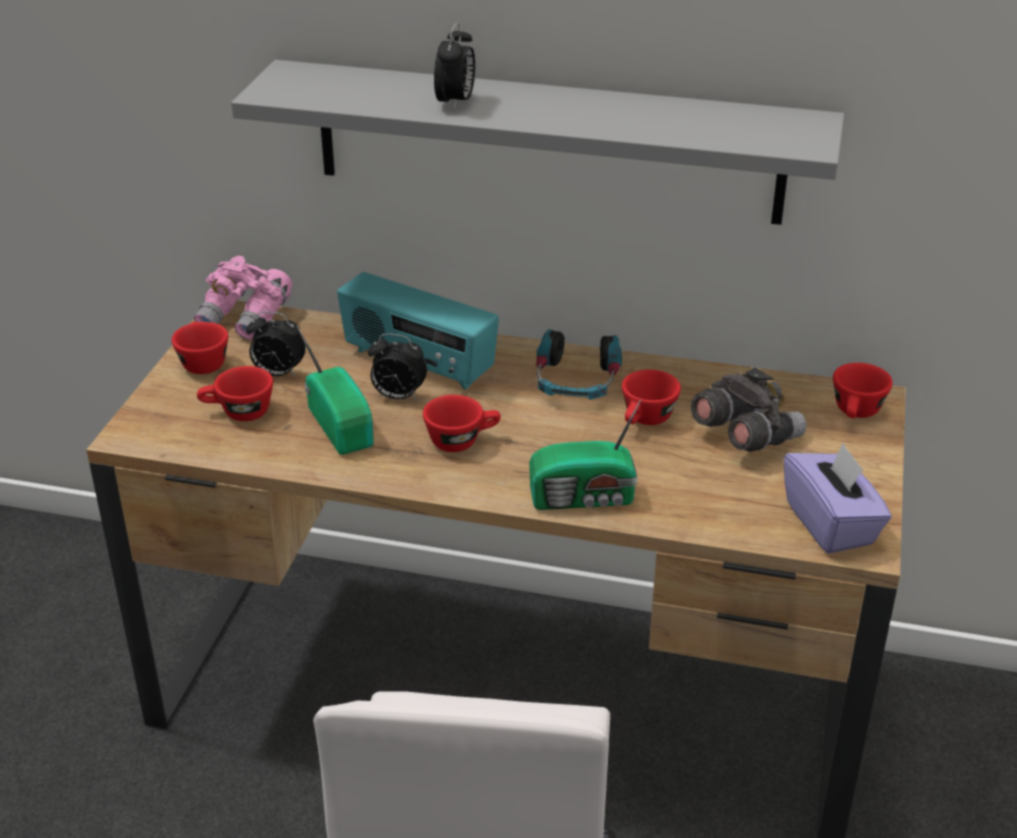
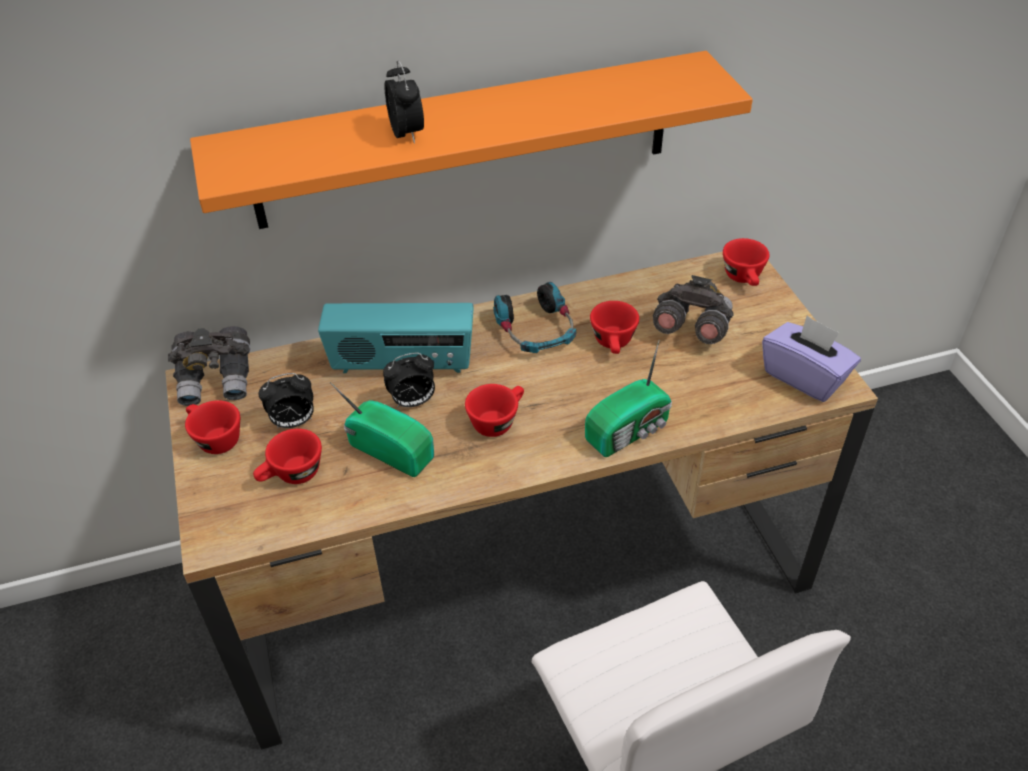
camera: 30 degrees left, 10 degrees up
(246, 318) = (217, 379): pink binoculars -> grey binoculars
(547, 142) = (464, 141): grey shelf -> orange shelf

